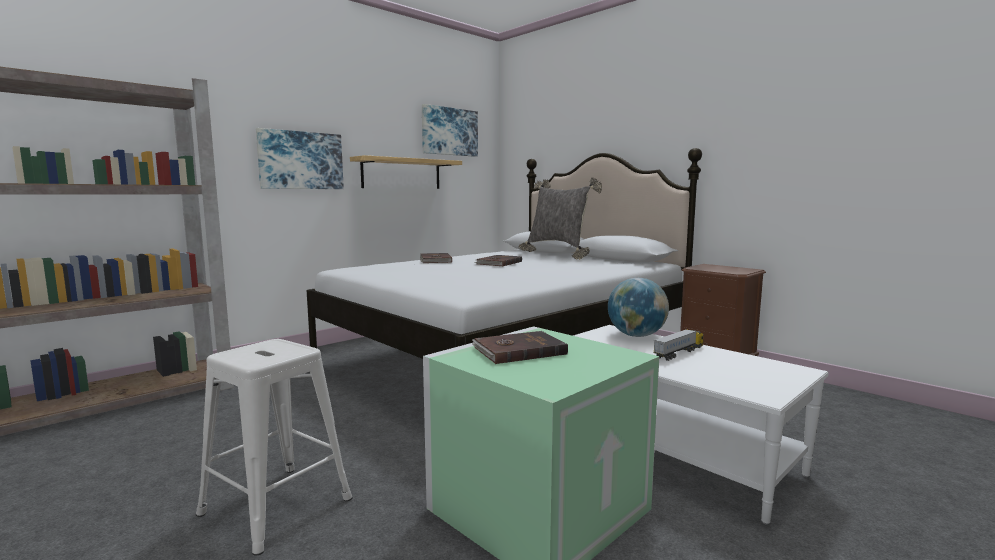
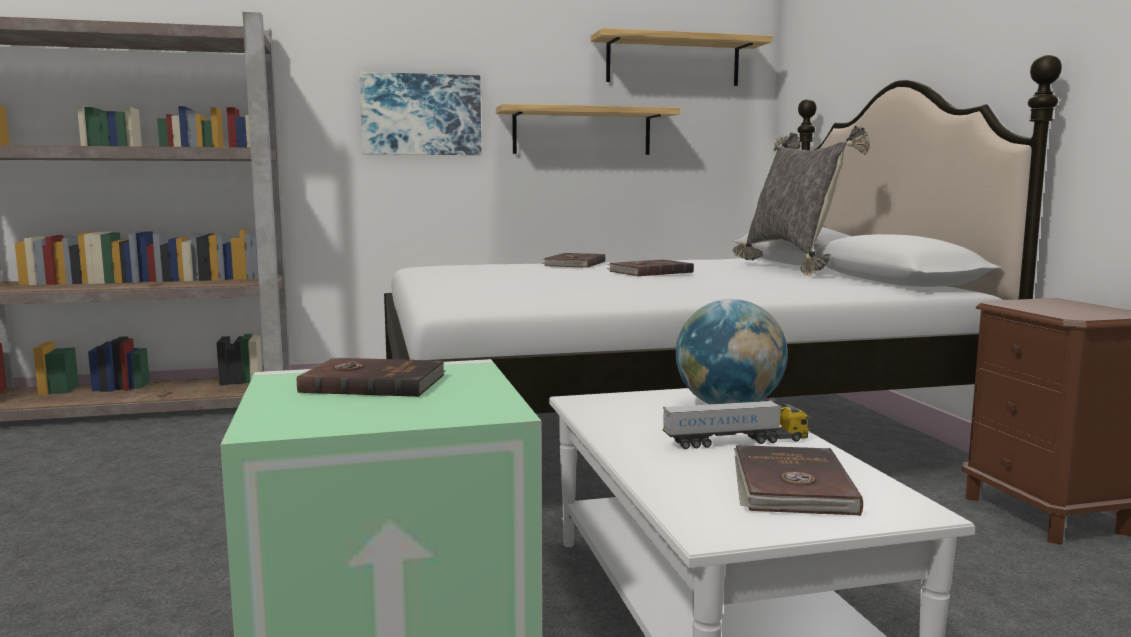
camera: 30 degrees right, 0 degrees up
(276, 506) = (139, 545): white stool -> none
(449, 131) = (673, 61): picture -> shelf
(744, 370) = (790, 486): none -> brown book

